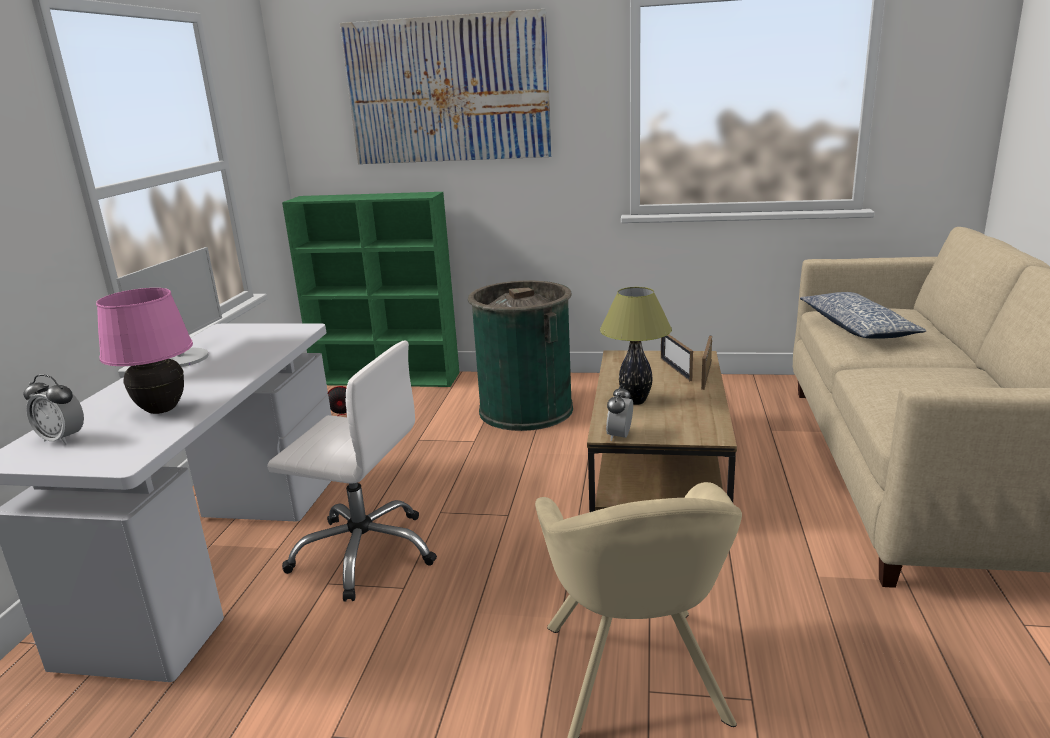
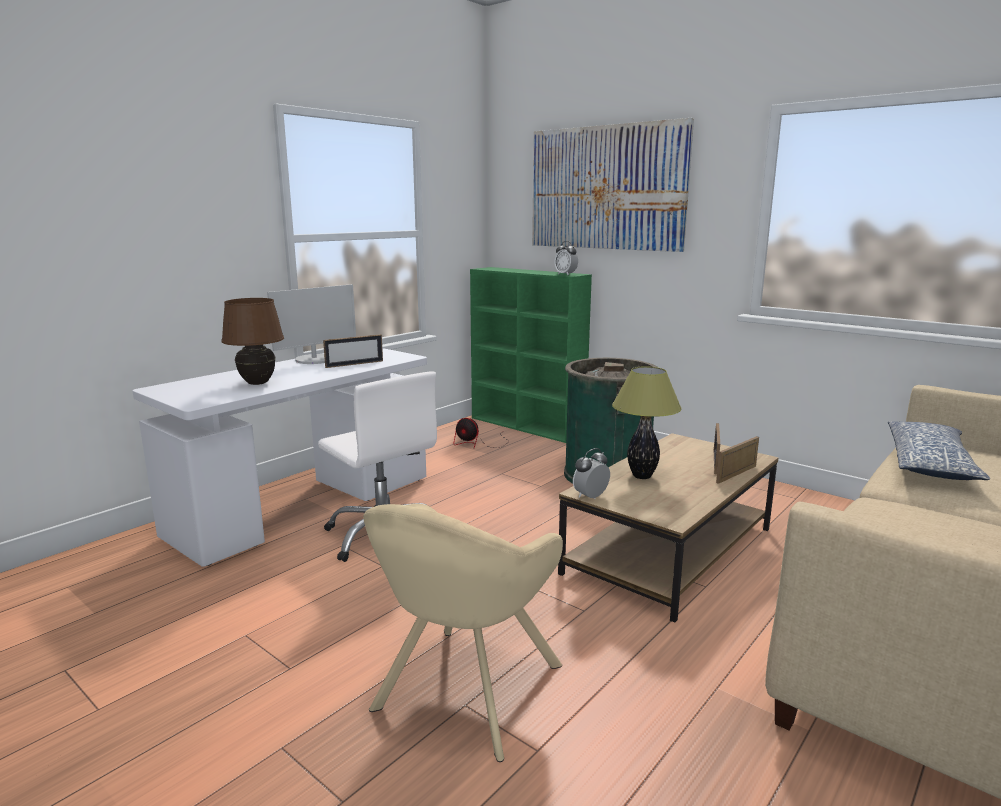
camera: 30 degrees right, 5 degrees down
(62, 439) = (192, 386): alarm clock -> alarm clock (565, 274)
(162, 410) = (258, 383): pink table lamp -> brown table lamp
(249, 352) = (354, 364): none -> picture frame

